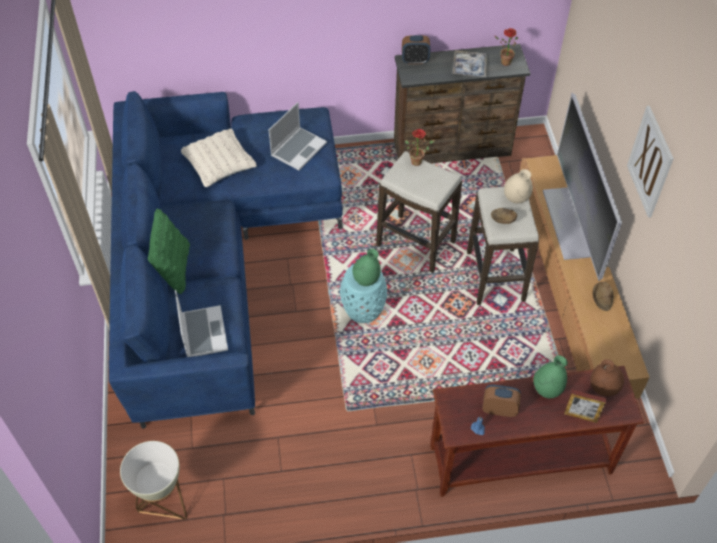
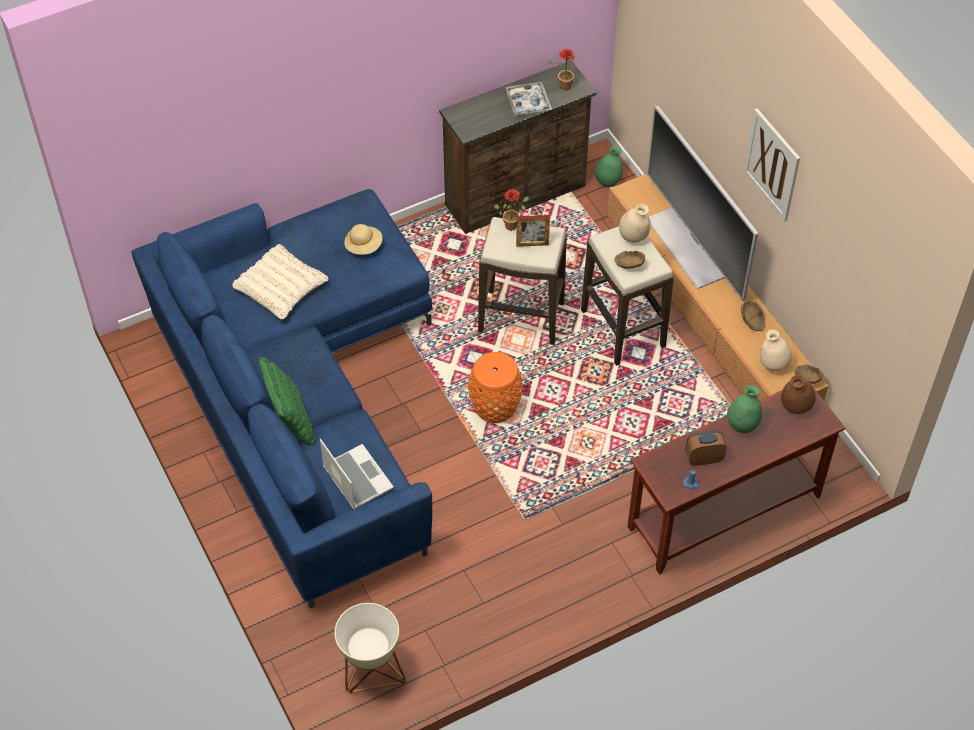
camera: 20 degrees left, 0 degrees up
(298, 149) = (364, 246): laptop -> beige hat
(363, 309) = (495, 407): turquoise stool -> orange stool
(366, 279) = (499, 371): green vase -> green vase (608, 181)
(415, 60) = (465, 110): alarm clock -> none
(580, 416) = (784, 441): picture frame -> picture frame (532, 244)
(606, 343) = (773, 364): none -> beige vase
(632, 364) = (806, 378): none -> brown bowl

